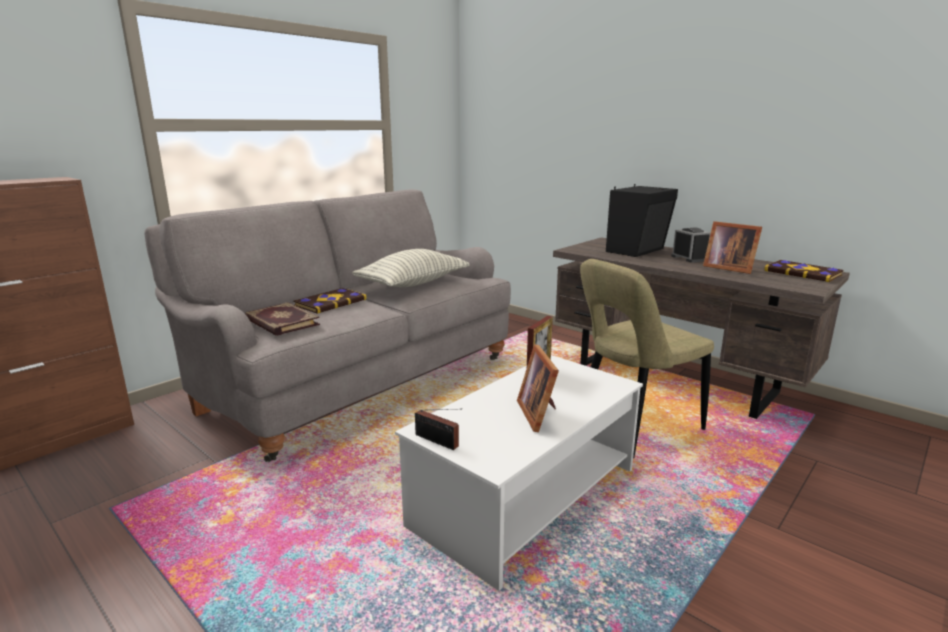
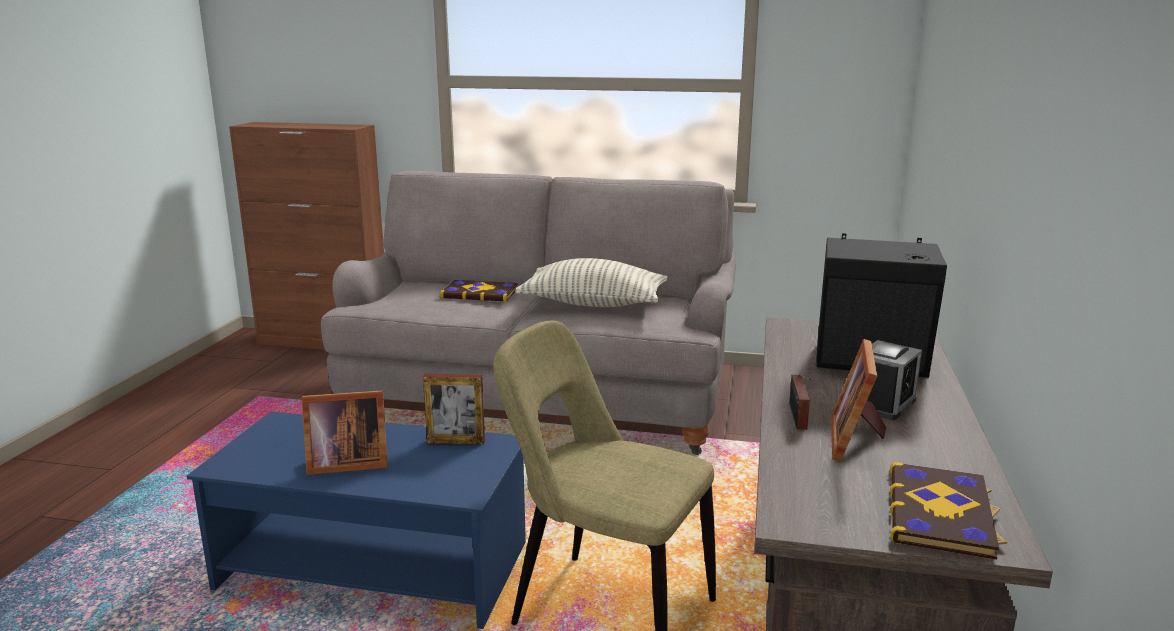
camera: 60 degrees right, 0 degrees up
(281, 322) = (402, 294): book -> none
(438, 442) = (257, 432): radio -> radio (797, 417)
(527, 496) = (376, 566): white coffee table -> blue coffee table
(539, 413) = (345, 463): picture frame -> picture frame turned 150 degrees counterclockwise

